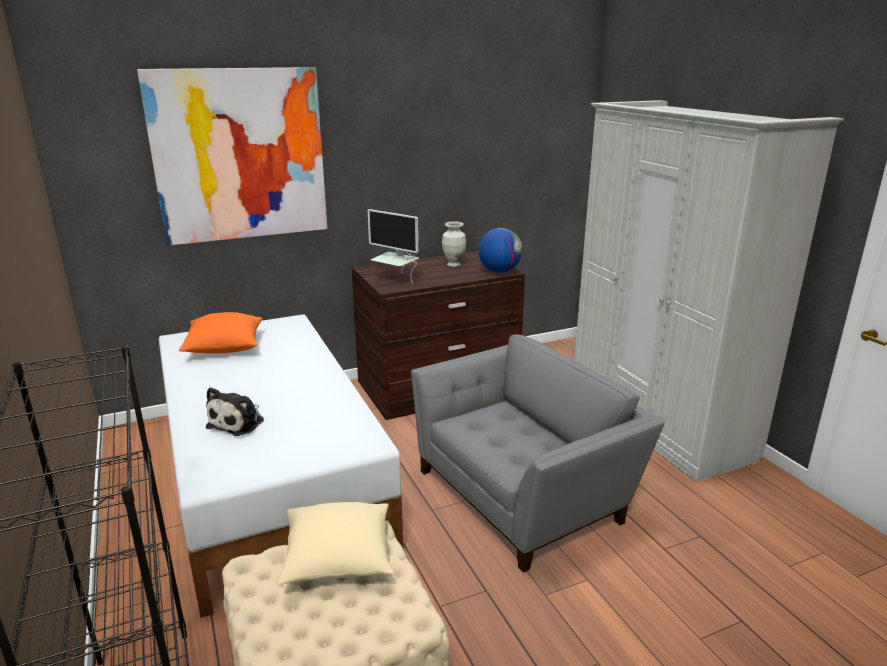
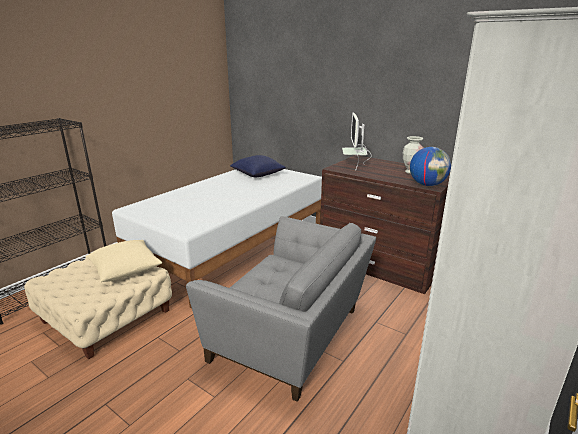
camera: 60 degrees right, 0 degrees up
(224, 348) = (257, 175): orange pillow -> blue pillow
(238, 422) = (186, 199): plush toy -> none
(240, 155) = (303, 68): picture -> none

